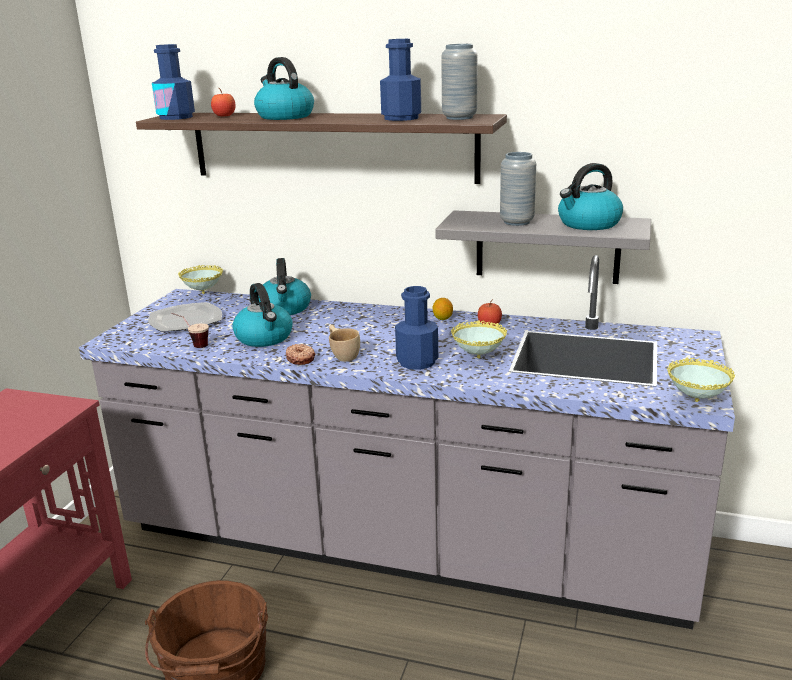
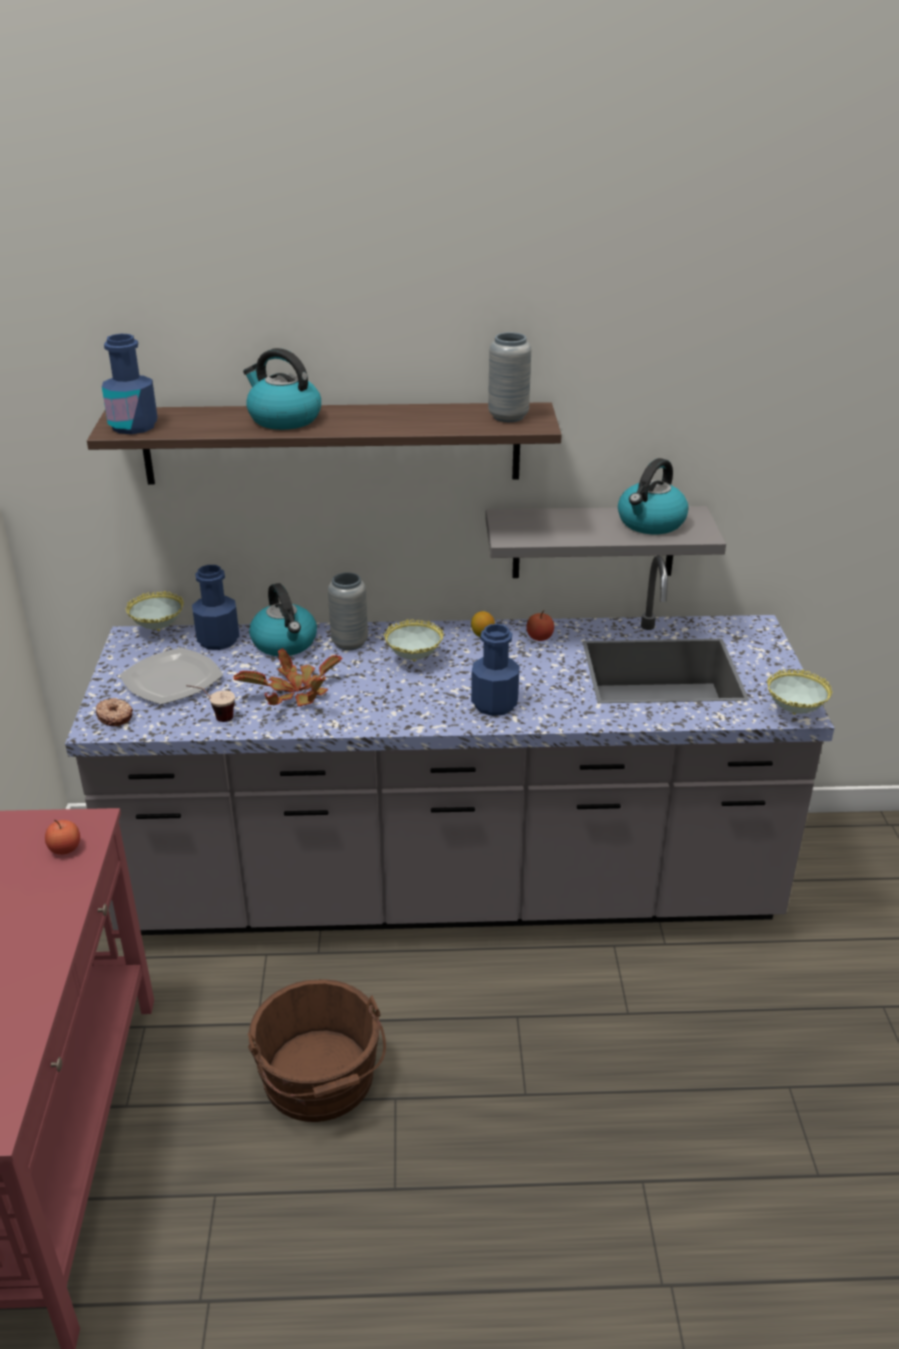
camera: 20 degrees left, 10 degrees up
(224, 116) = (197, 418): apple -> apple (65, 848)
(264, 338) = (295, 694): kettle -> potted plant
(301, 359) = (361, 719): donut -> donut (115, 717)
(343, 354) = (406, 706): beige cup -> none
(401, 118) = (439, 419): blue bottle -> blue bottle (218, 640)
(478, 358) = (556, 689): bowl -> bowl (414, 661)
(516, 222) = (573, 527): grey vase -> grey vase (349, 643)

